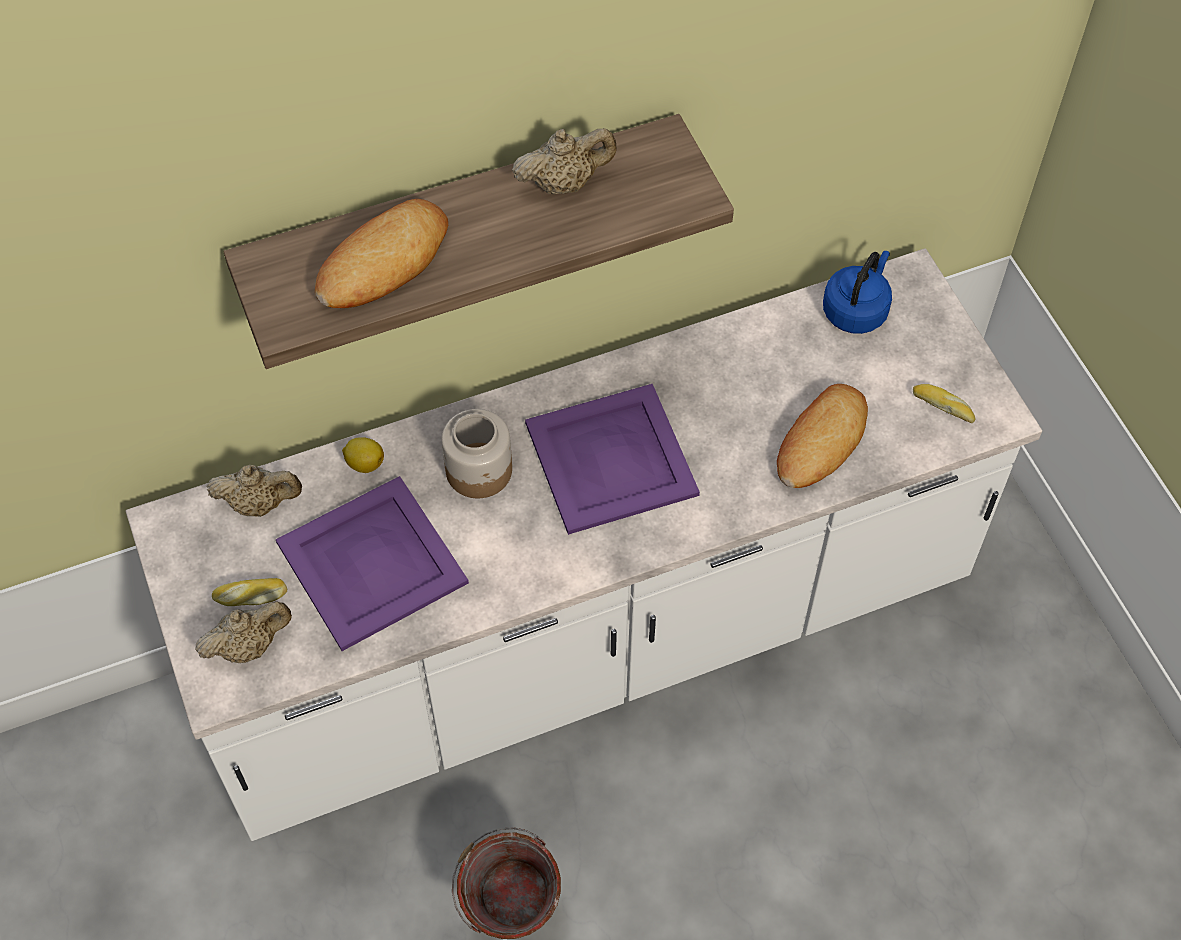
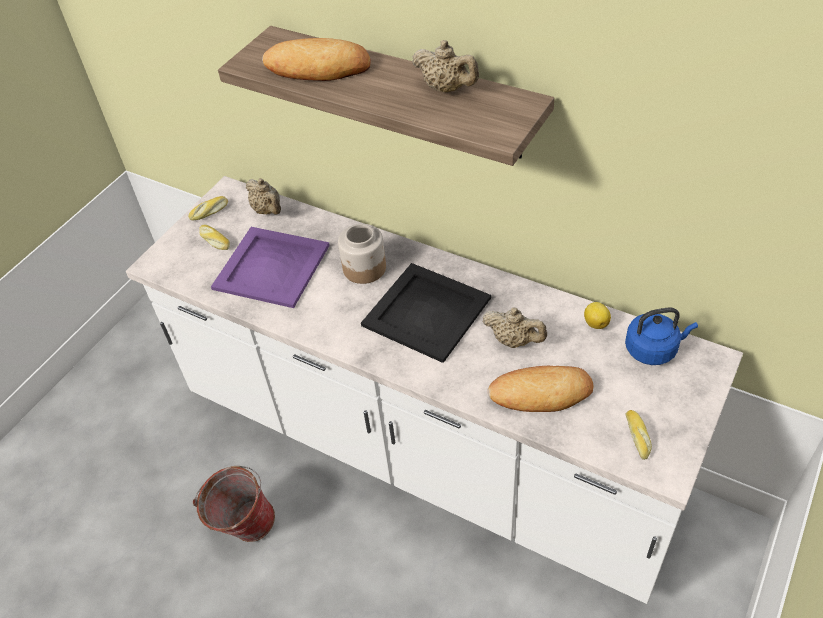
camera: 55 degrees right, 10 degrees down
(186, 569) = (209, 212): none -> bread
(249, 645) = (187, 257): beige teapot -> beige teapot (514, 340)
(364, 463) = (326, 228): lemon -> lemon (595, 323)
(612, 459) = (427, 313): purple tray -> black tray

